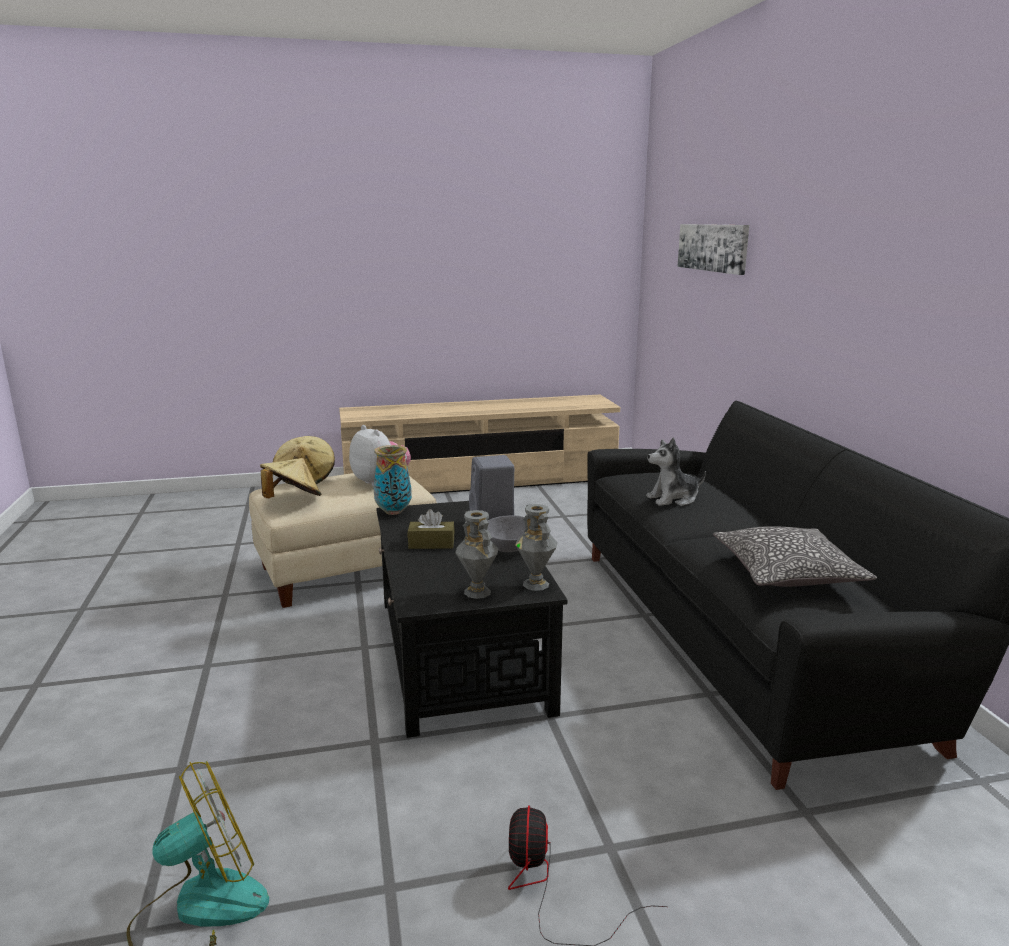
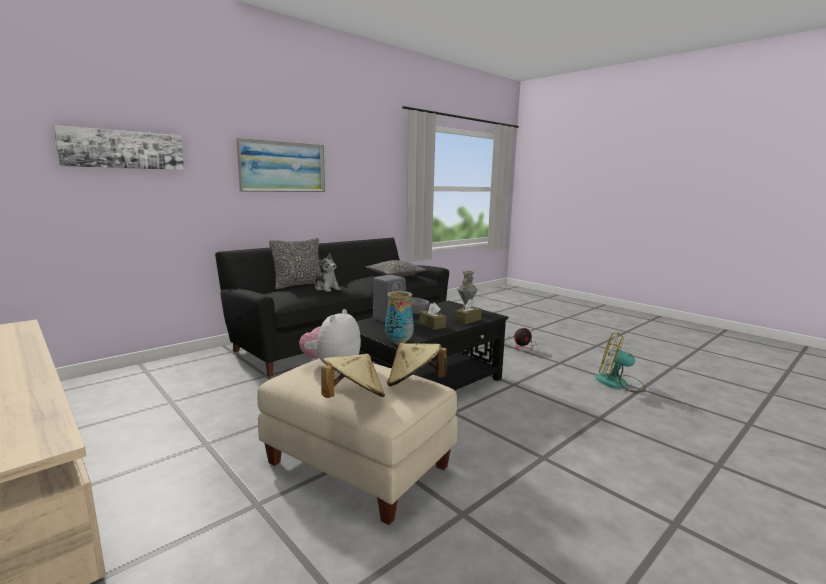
camera: 120 degrees left, 5 degrees down
(420, 574) = (468, 320): none -> brown tissue box
(536, 584) = (443, 304): grey vase -> none
(720, 489) = (298, 285): none -> pillow
(845, 274) = (282, 167): none -> picture

